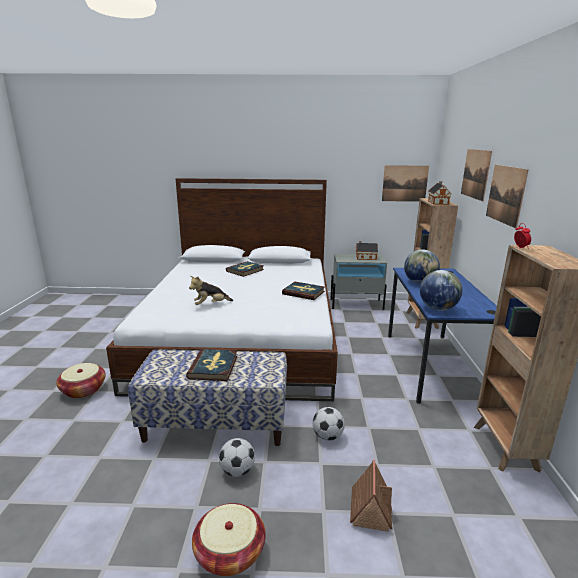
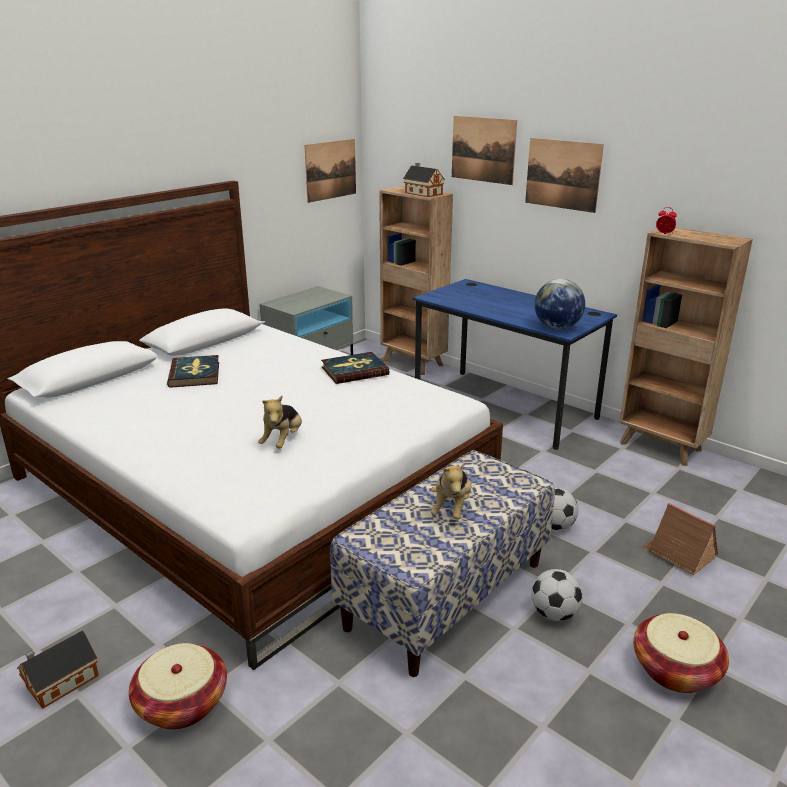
camera: 50 degrees left, 5 degrees up
(213, 367) = (451, 508): book -> plush toy
(365, 258) = (313, 297): toy house -> toy house (59, 682)
(419, 282) = (479, 306): globe -> none

